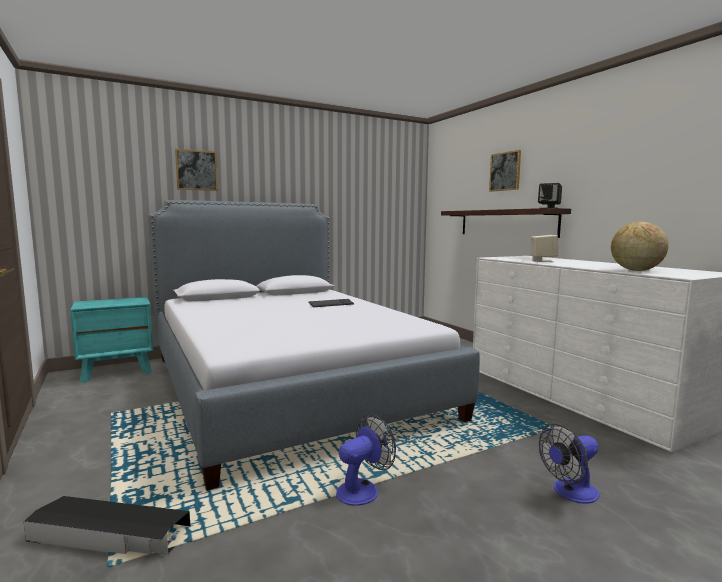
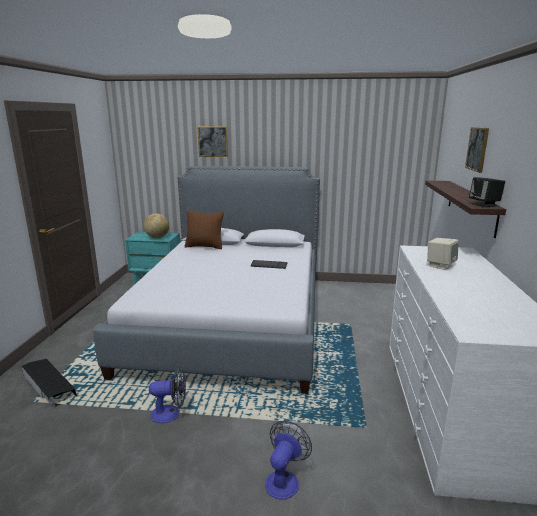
camera: 35 degrees right, 10 degrees up
(216, 301) = (204, 246): none -> brown pillow
(570, 493) = (284, 479): fan -> fan turned 105 degrees clockwise
(636, 270) = (467, 308): globe -> globe (157, 237)

